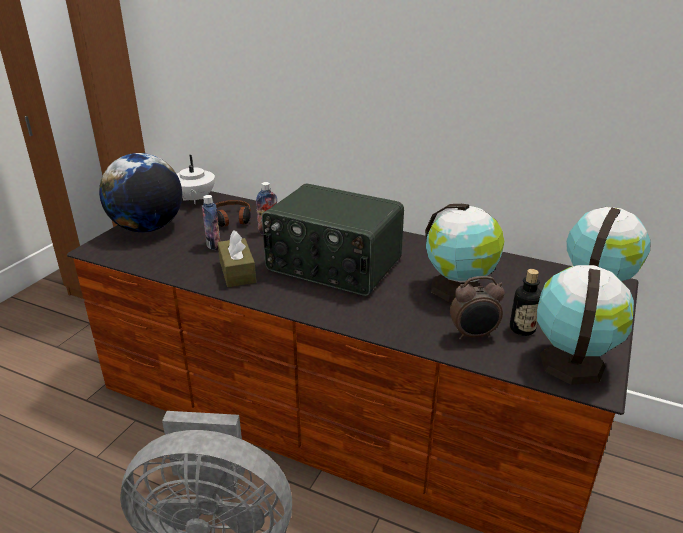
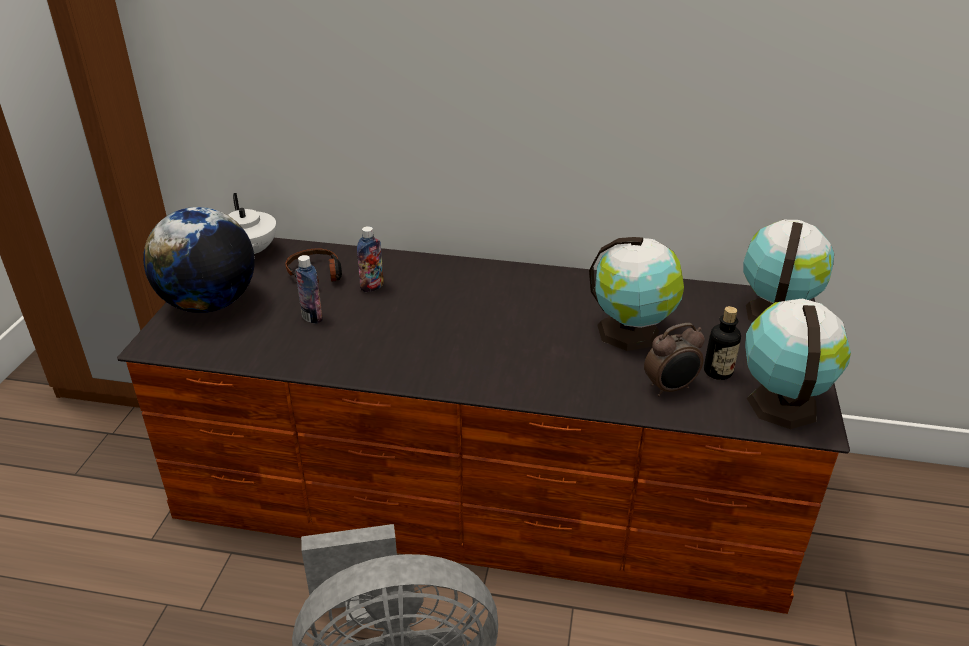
camera: 15 degrees left, 5 degrees up
(237, 272) = (361, 349): brown tissue box -> none
(333, 266) = (475, 324): radio -> none

